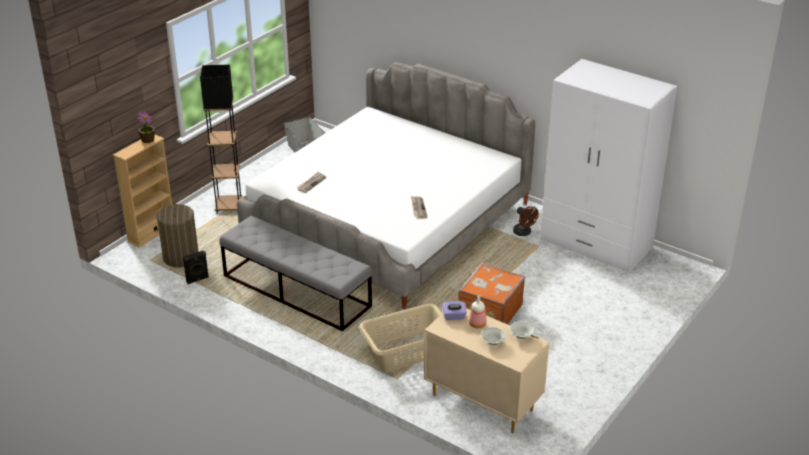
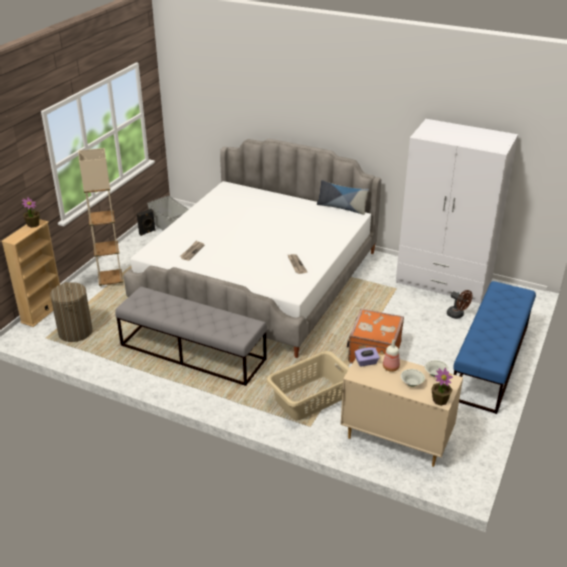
camera: 10 degrees left, 0 degrees up
(197, 280) = (96, 352): black speaker -> black speaker (147, 232)
(229, 206) = (110, 280): black floor lamp -> beige floor lamp
(490, 149) = (341, 208): none -> pillow
(516, 361) = (440, 400): none -> potted plant
(524, 233) = (379, 278): brown fan -> brown fan (457, 315)
(615, 336) = (490, 361): none -> blue bench

